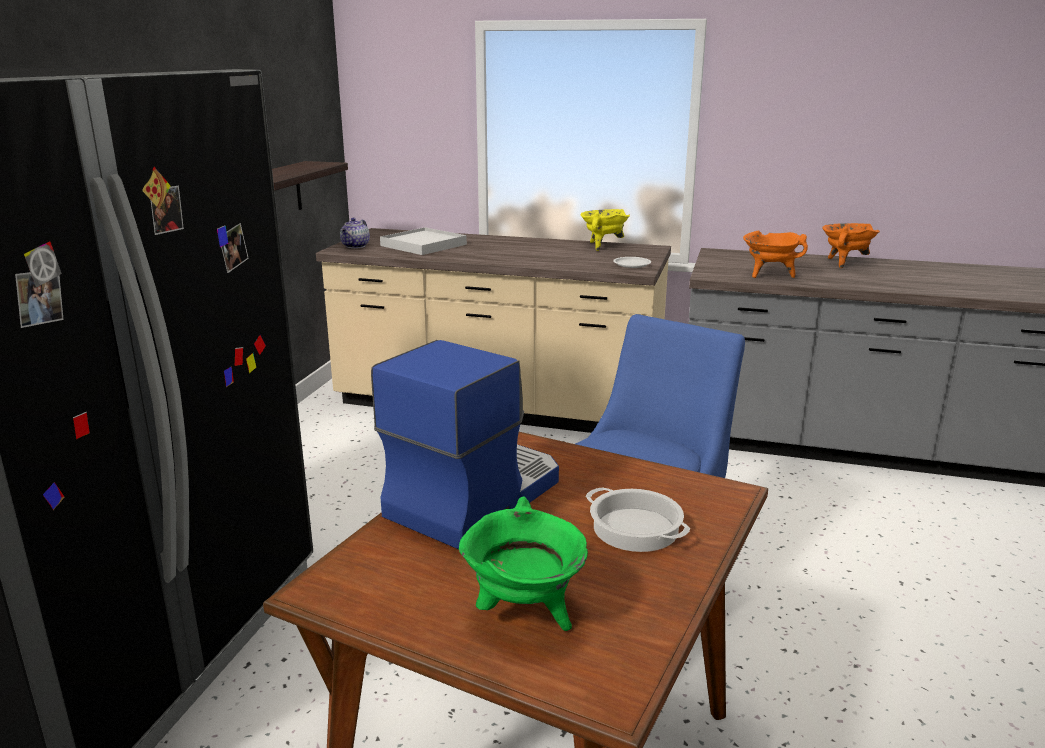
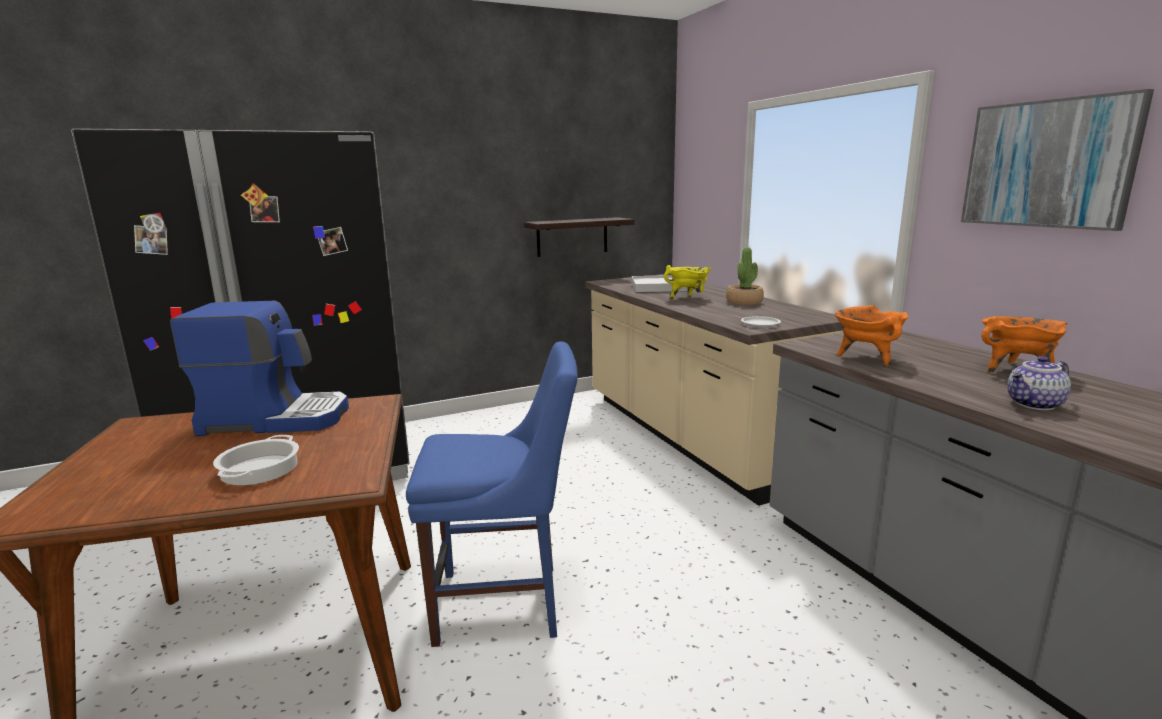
camera: 50 degrees right, 5 degrees down
(356, 246) = (617, 281): teapot -> teapot (1035, 405)
(525, 613) = (116, 472): green cooking pot -> none
(553, 247) = (744, 302): none -> potted plant
(603, 246) = (787, 308): yellow cooking pot -> yellow cooking pot (687, 298)
(811, 106) = (1047, 164): none -> picture

